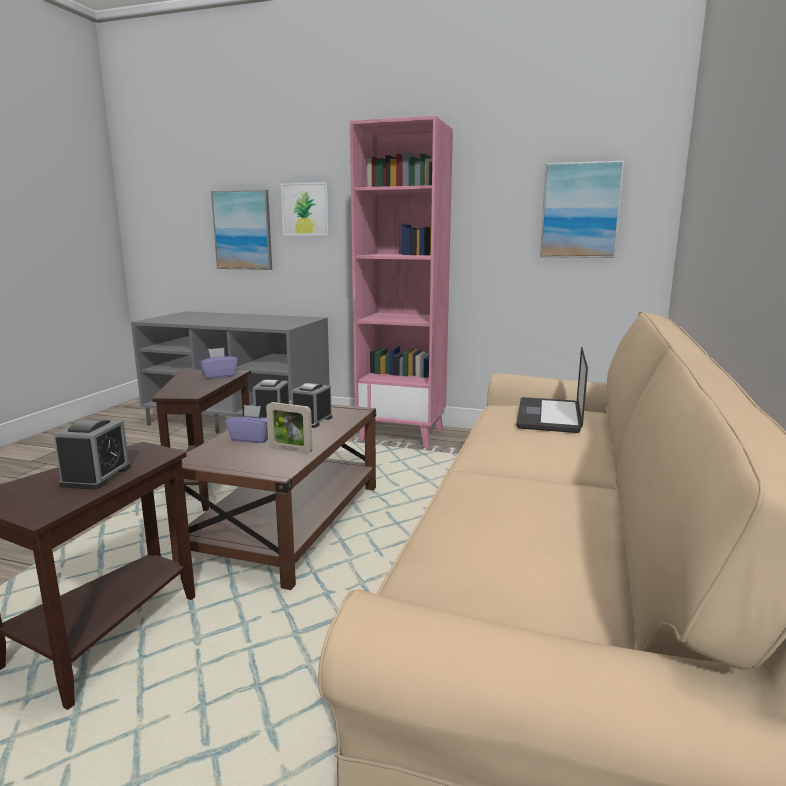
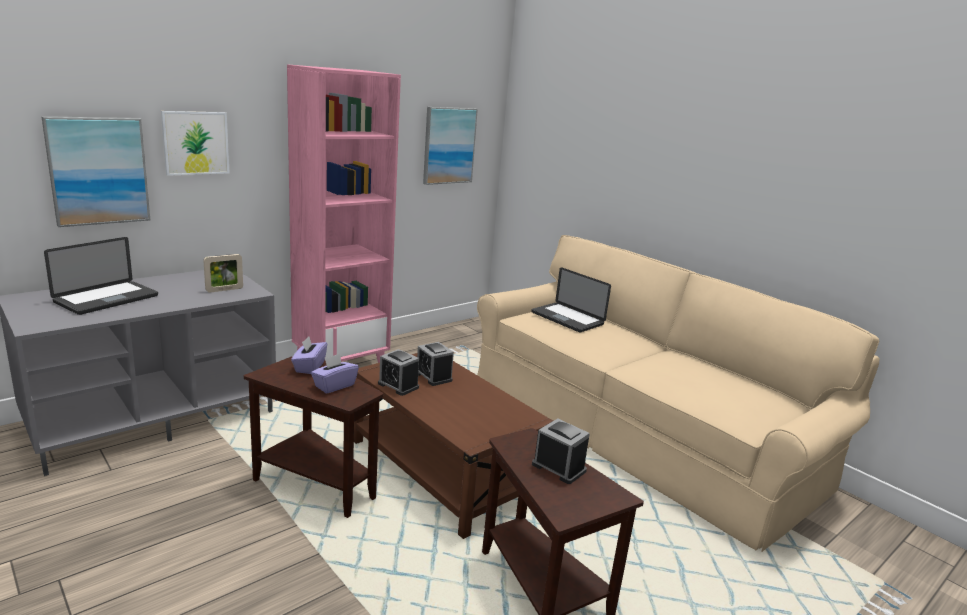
camera: 60 degrees left, 5 degrees up
(212, 318) = (106, 299): none -> laptop
(252, 439) = (449, 408): purple tissue box -> purple tissue box (334, 386)
(290, 450) = (493, 403): picture frame -> picture frame (224, 290)

